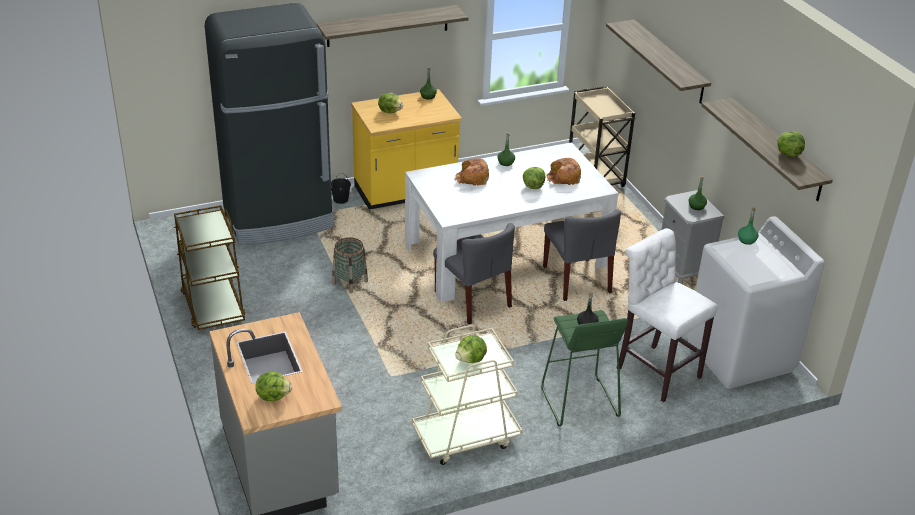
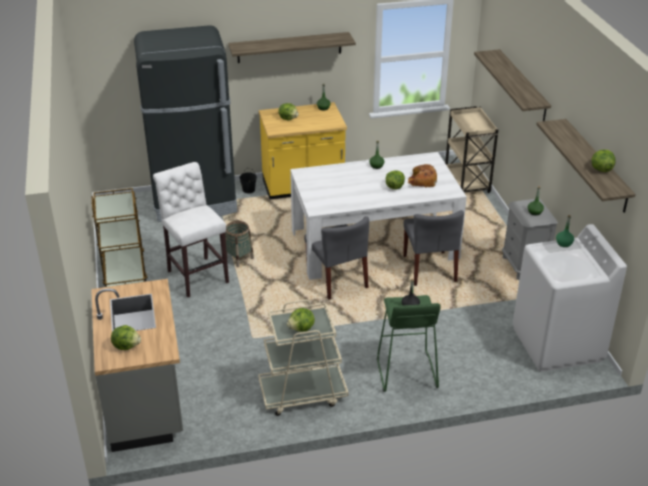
camera: 10 degrees right, 0 degrees up
(471, 178) = (344, 177): bread -> none
(655, 370) = (479, 351): white stool -> white stool (196, 275)

